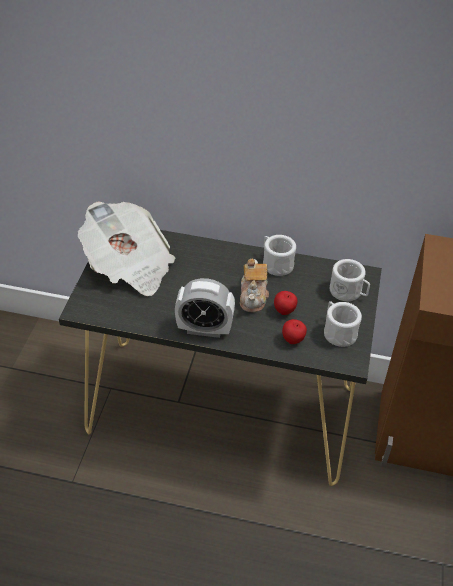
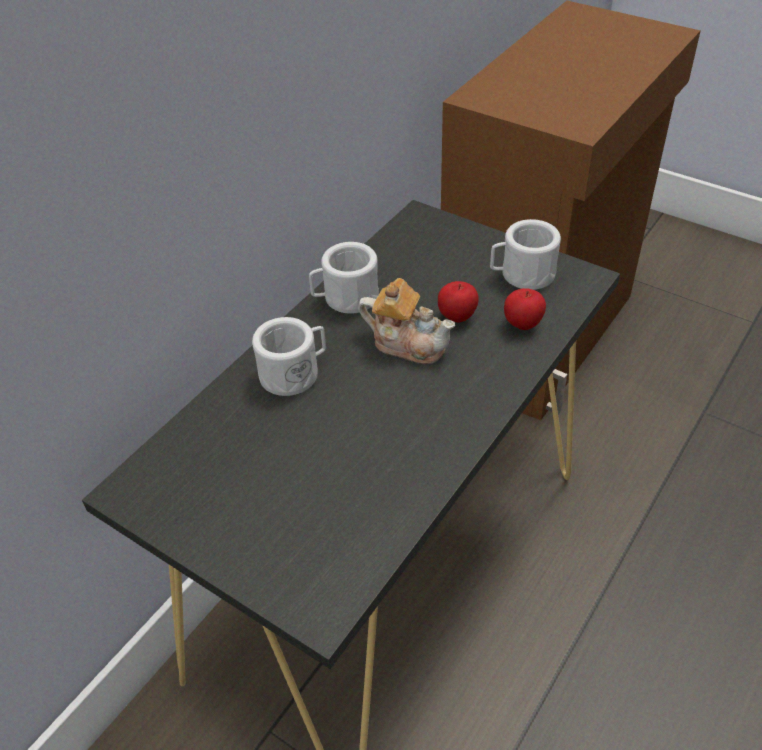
camera: 65 degrees left, 0 degrees up
(129, 266) = (239, 495): newspaper -> none
(204, 329) = (457, 424): alarm clock -> none
(348, 292) = (447, 242): white mug -> white mug (295, 373)

